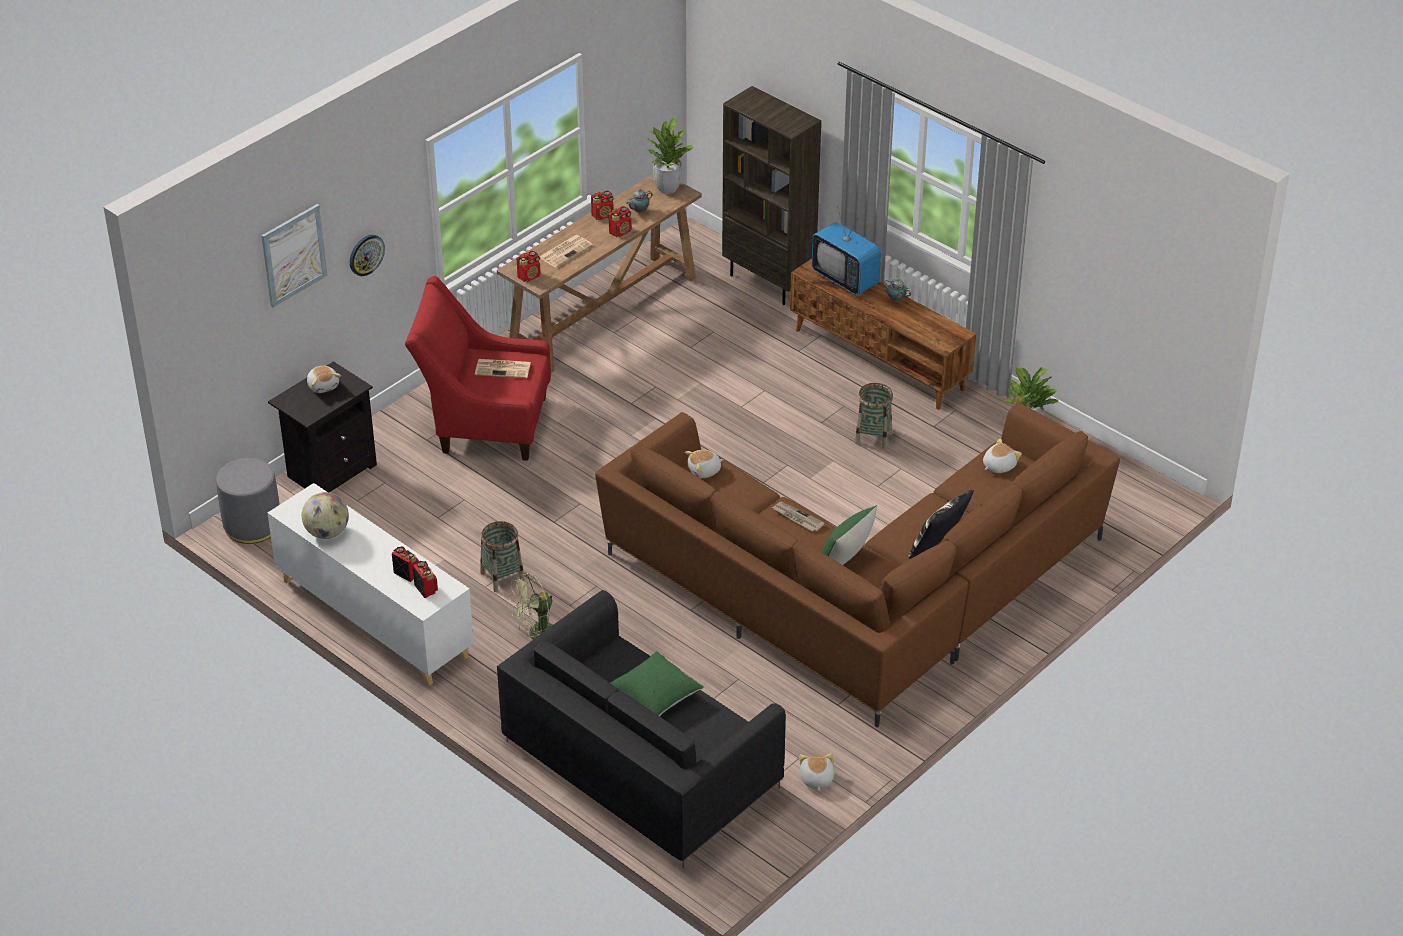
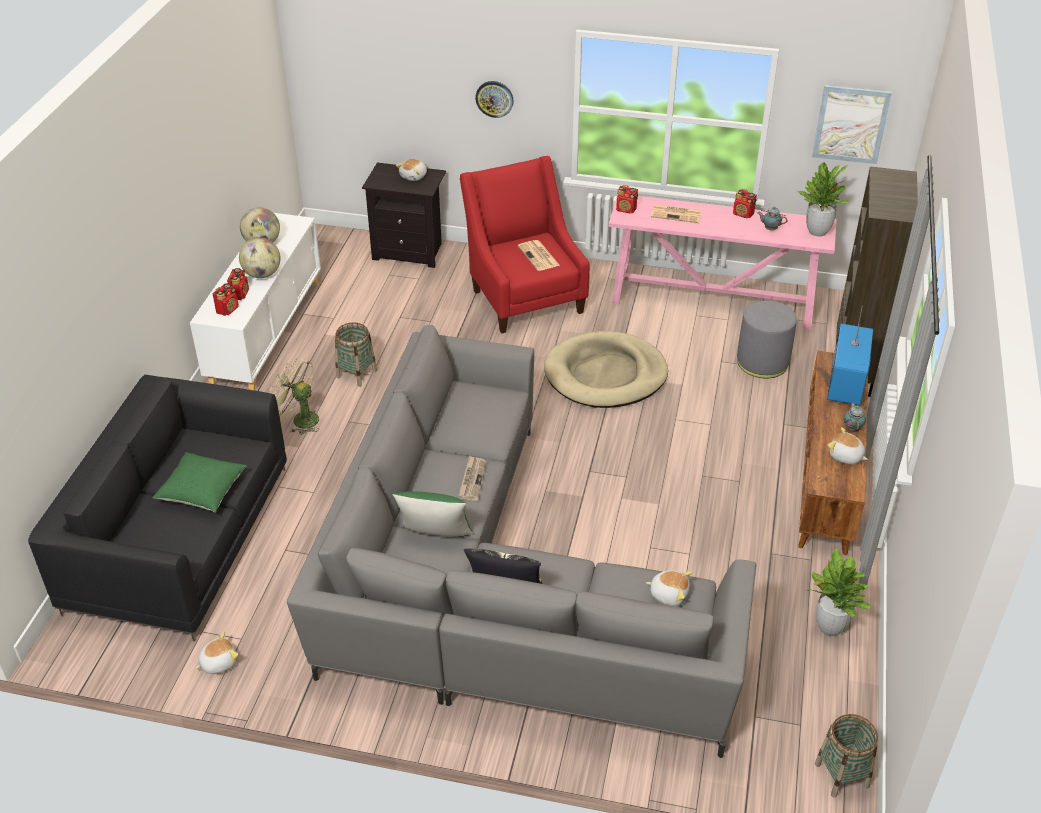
camera: 60 degrees right, 0 degrees up
(252, 524) = (328, 243): grey ottoman -> grey ottoman (762, 362)
(294, 255) = (418, 52): picture -> picture (850, 124)
(385, 548) = (262, 274): none -> globe
(604, 313) = (714, 301): brown console table -> pink console table
(620, 232) = (732, 230): radio -> none
(647, 421) = (605, 374): none -> beige dog bed
(704, 471) = (492, 400): plush toy -> plush toy (845, 456)
(860, 593) = (492, 594): brown sofa -> grey sofa
(873, 436) = (716, 517): basket -> basket (841, 775)

